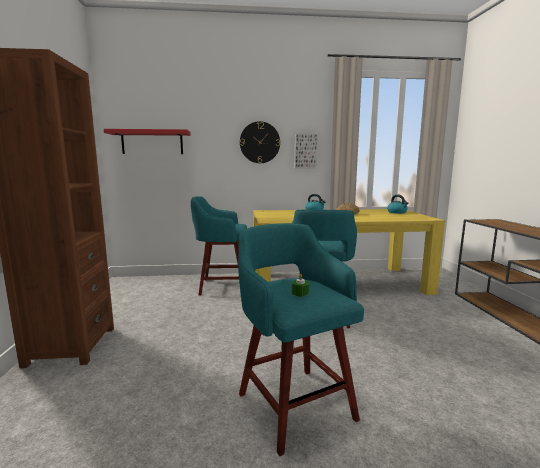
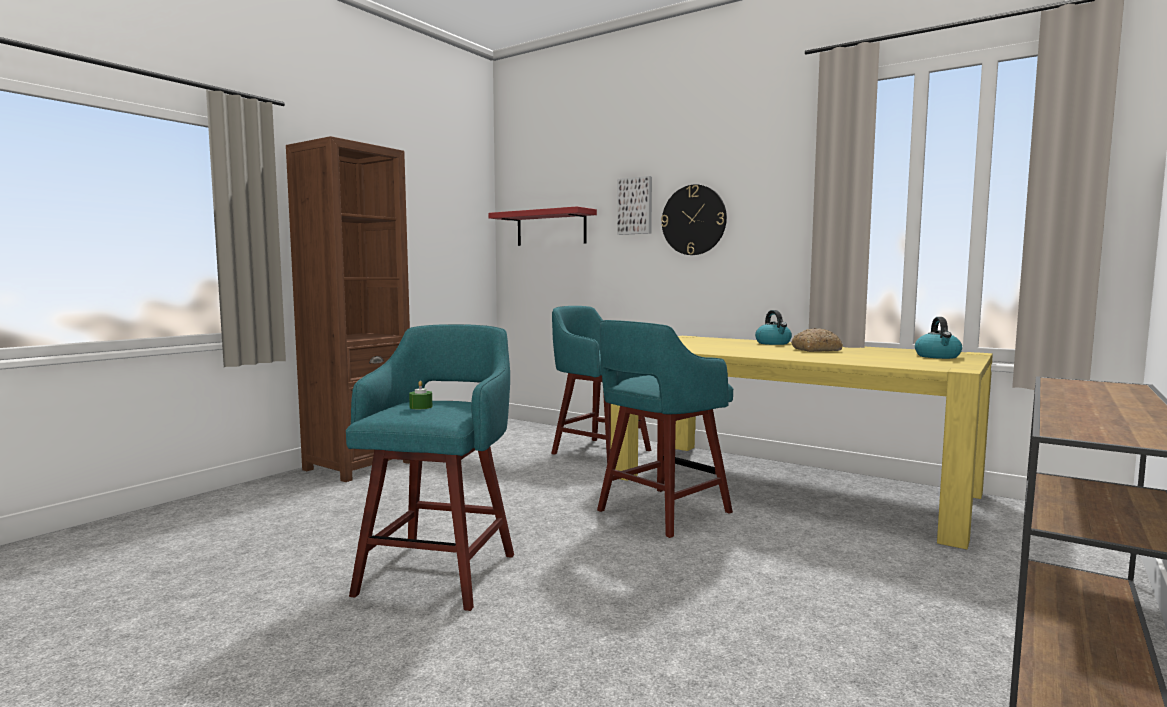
camera: 40 degrees right, 5 degrees down
(305, 151) = (771, 231): picture -> picture (635, 206)

